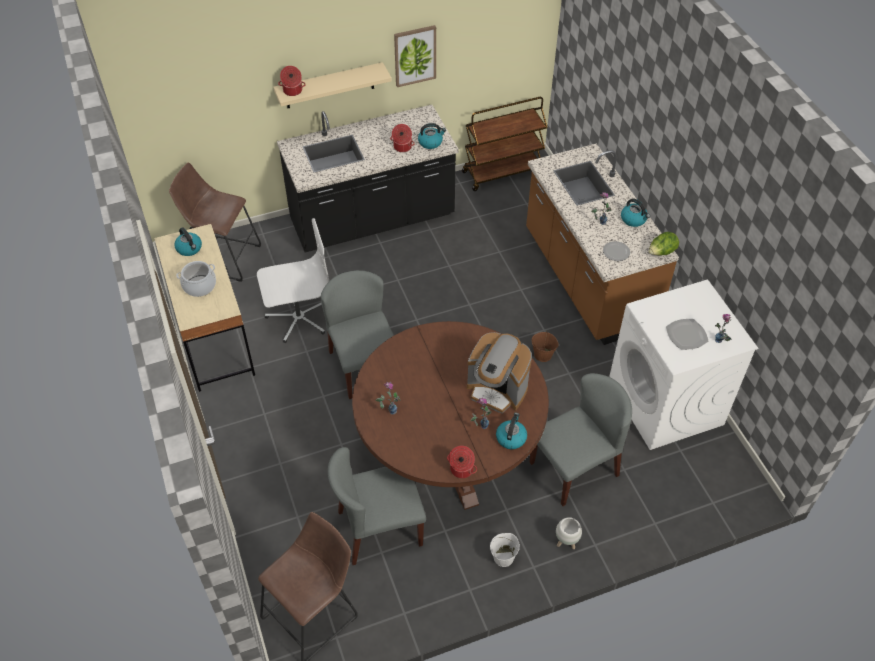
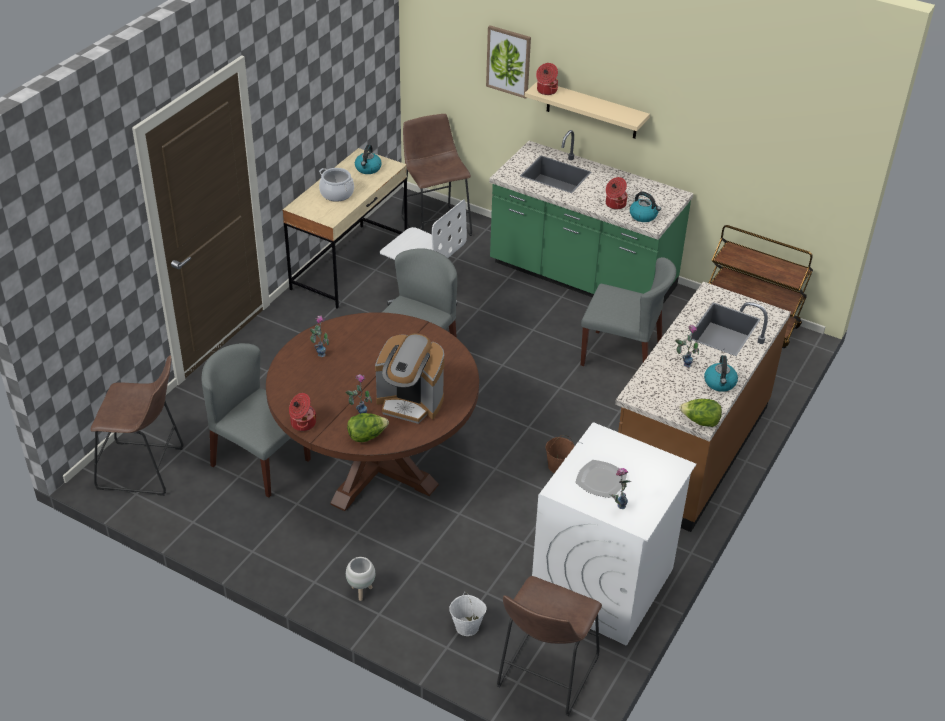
camera: 50 degrees right, 10 degrees down
(372, 219) = (582, 277): black counter -> green counter
(415, 55) = (685, 125): picture -> picture (509, 61)
(497, 390) = (410, 403): coffee machine -> coffee machine turned 60 degrees counterclockwise
(503, 557) = (305, 556): white bucket -> white bucket (467, 626)
(511, 438) = (367, 436): kettle -> lettuce
(574, 468) = (450, 555): grey chair -> grey chair (622, 356)
(616, 252) = (660, 391): plate -> none
(718, 484) = (544, 676): none -> brown stool

